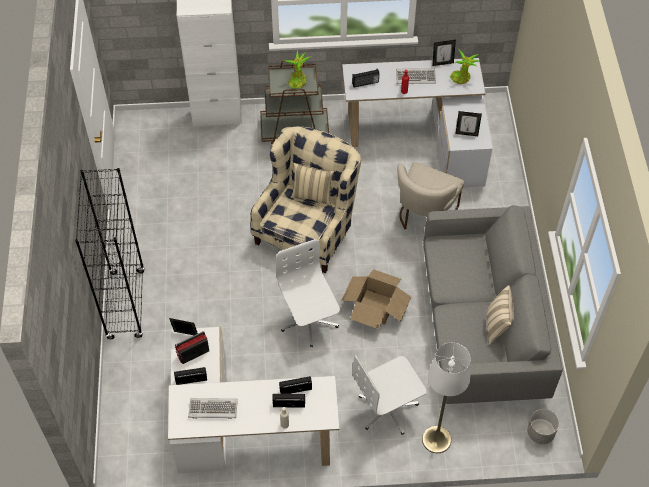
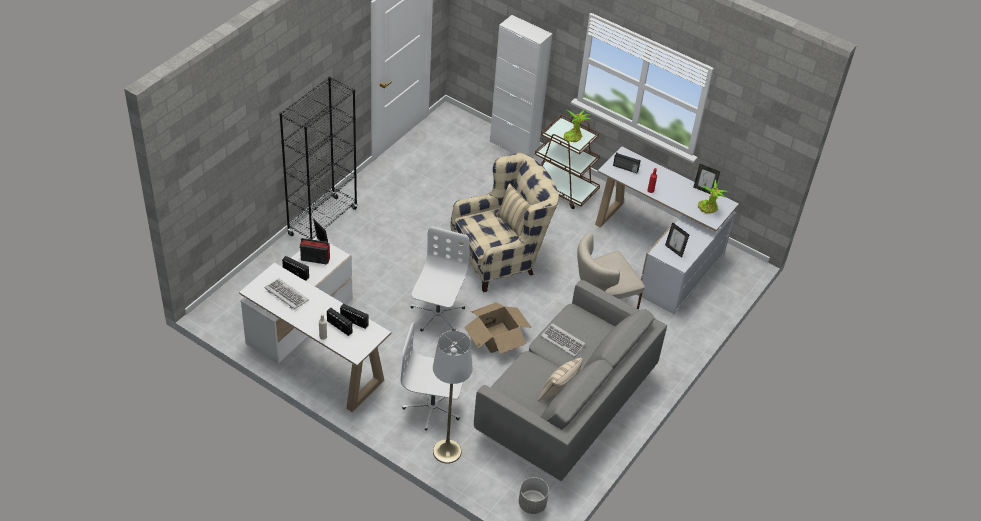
camera: 35 degrees right, 10 degrees down
(415, 77) = (671, 186): keyboard -> keyboard (563, 341)

